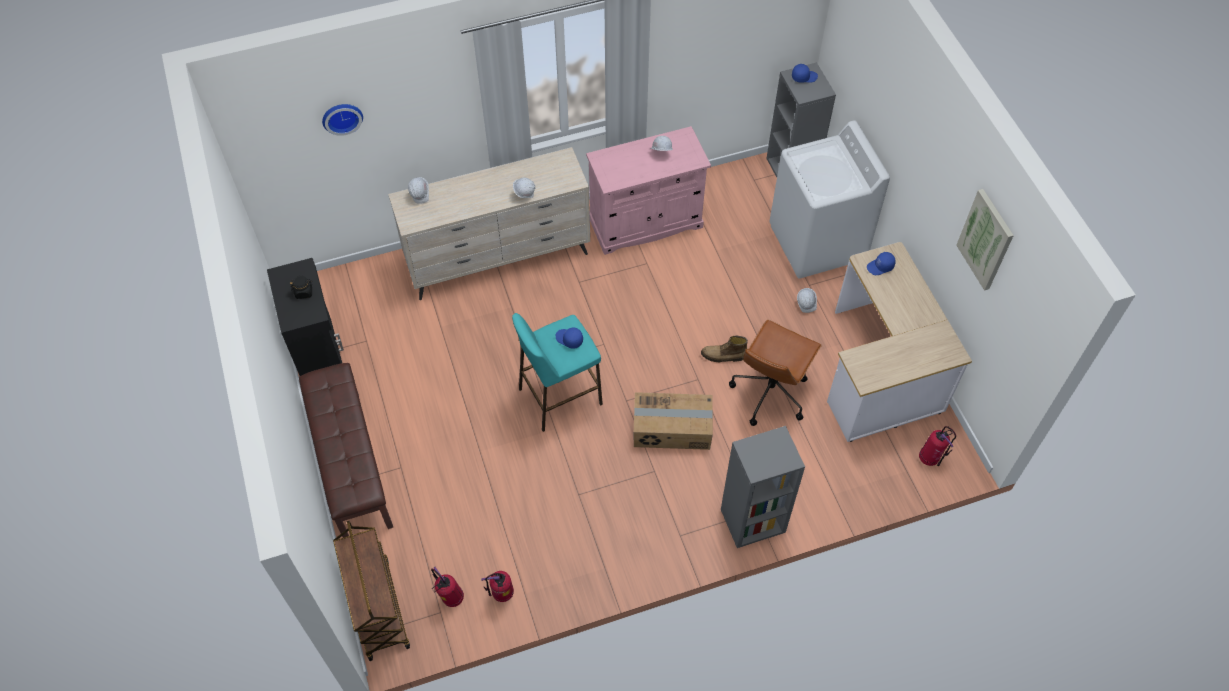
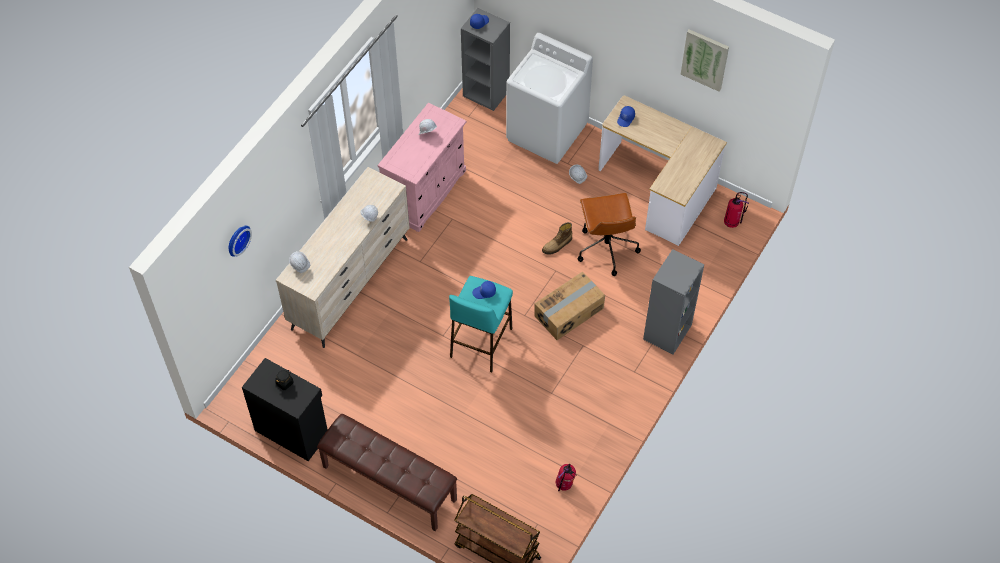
camera: 40 degrees left, 0 degrees up
(451, 598) = (535, 511): fire extinguisher -> none

